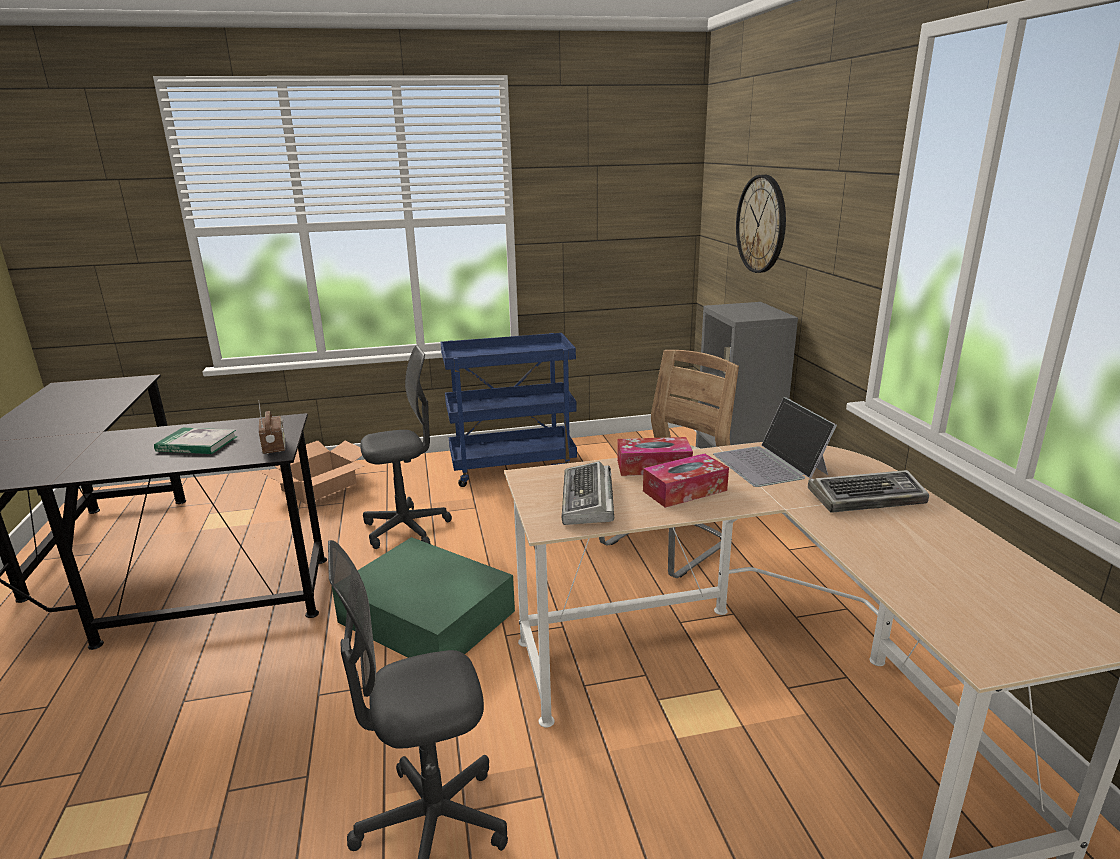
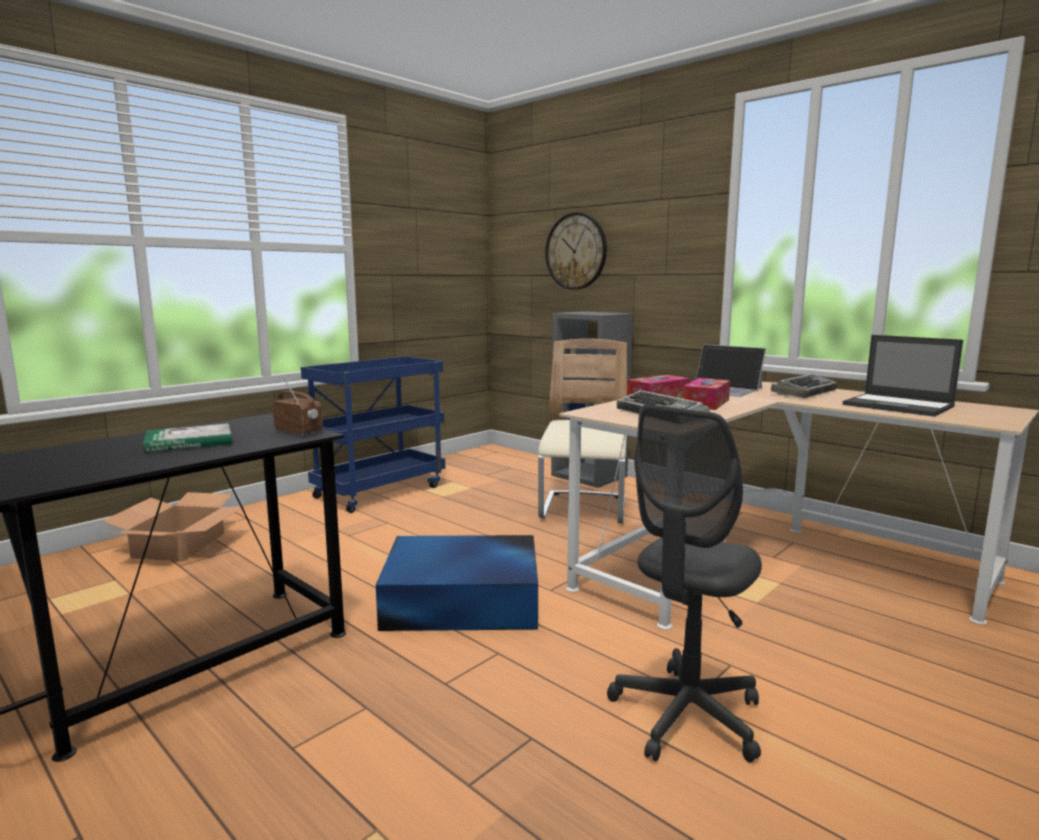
camera: 35 degrees left, 10 degrees down
(406, 529) = (340, 551): grey office chair -> none
(428, 618) = (464, 600): green storage box -> blue storage box
(933, 568) = (899, 406): none -> laptop

